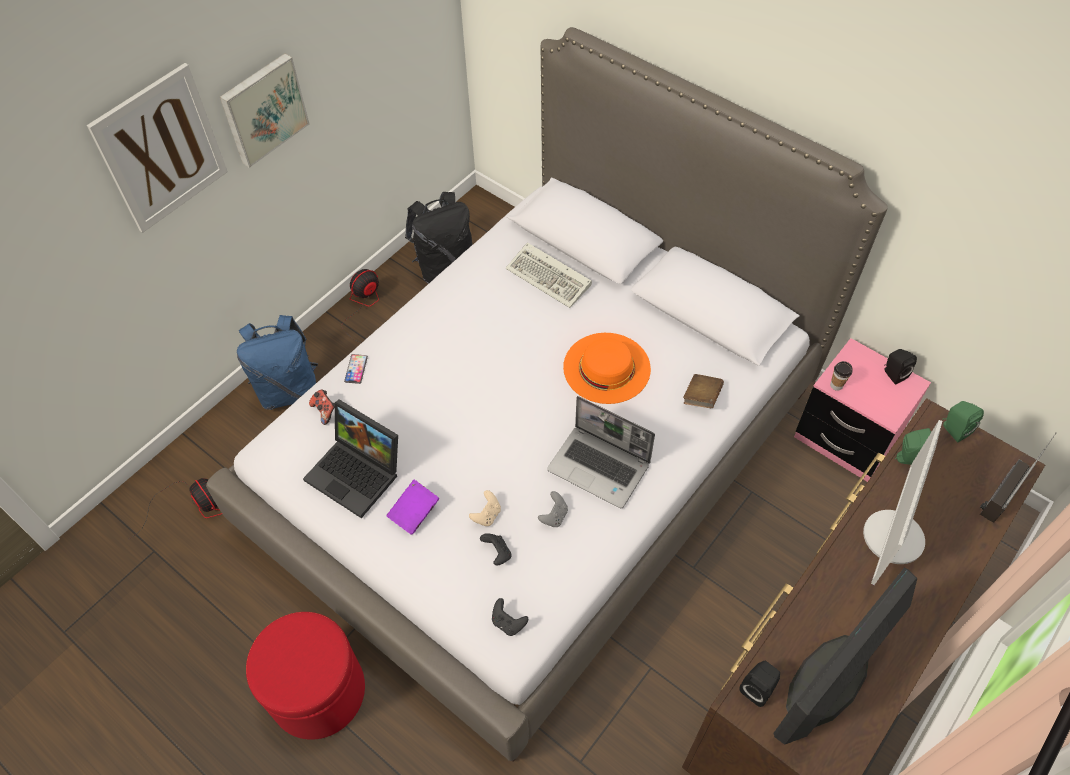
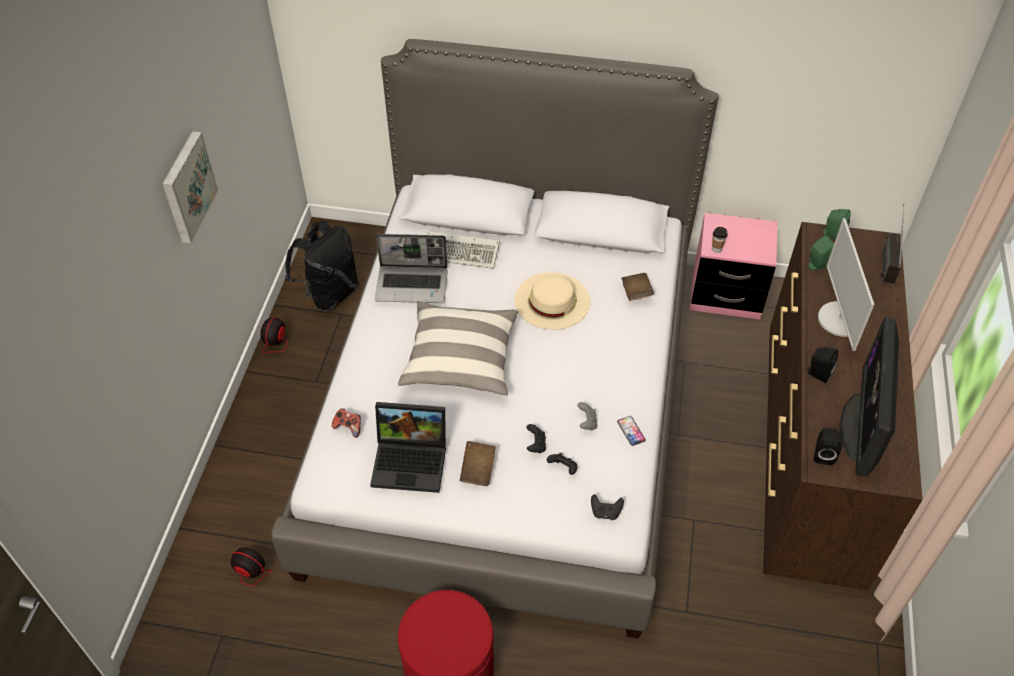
camera: 30 degrees left, 5 degrees down
(161, 149) = (136, 244): picture -> none
(289, 389) = (256, 448): blue backpack -> none
(356, 369) = (351, 385): phone -> phone (631, 431)
(414, 513) = (478, 469): purple book -> brown book
(474, 389) = (460, 359): none -> pillow
(487, 515) = (536, 445): beige game controller -> black game controller
(600, 467) = (597, 373): laptop -> laptop (413, 285)
(606, 367) = (552, 300): orange hat -> beige hat
(893, 374) = (749, 226): black speaker -> black speaker (817, 373)

